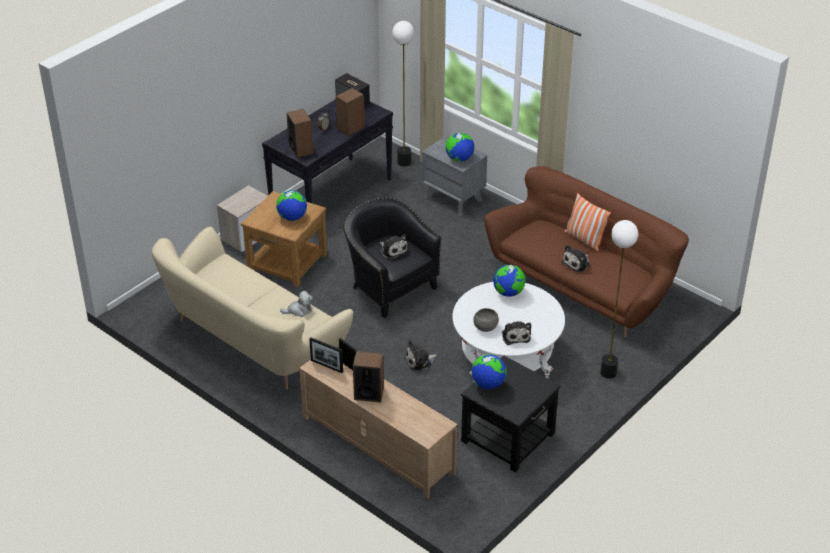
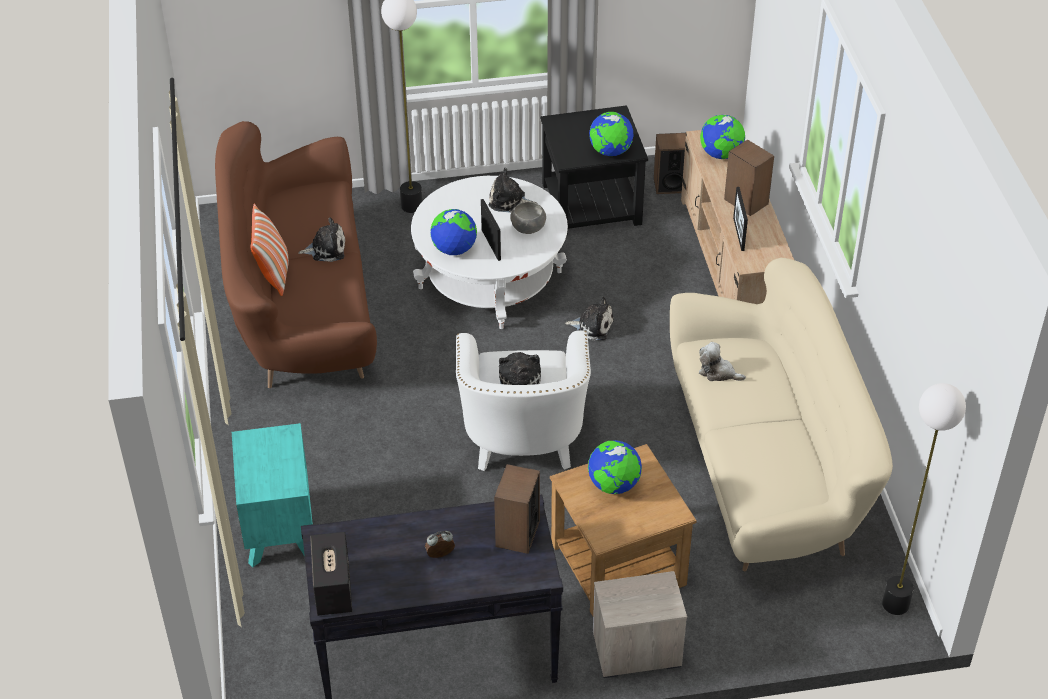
camera: 140 degrees left, 5 degrees up
(327, 366) = (764, 252): picture frame -> picture frame (491, 245)
(351, 128) = (399, 531): speaker -> speaker (670, 185)
(389, 287) = (523, 441): black armchair -> white armchair
(404, 162) = (261, 648): floor lamp -> floor lamp (896, 603)
(454, 199) = (279, 528): grey nightstand -> turquoise nightstand
(459, 159) = (276, 447): globe -> globe (721, 154)
(515, 335) = (509, 201): plush toy -> plush toy turned 105 degrees counterclockwise

